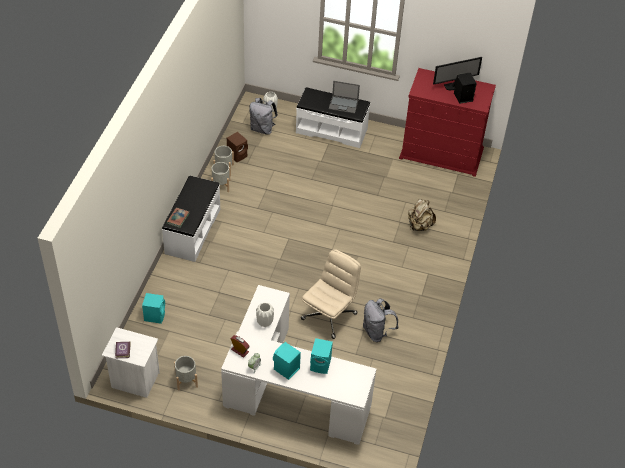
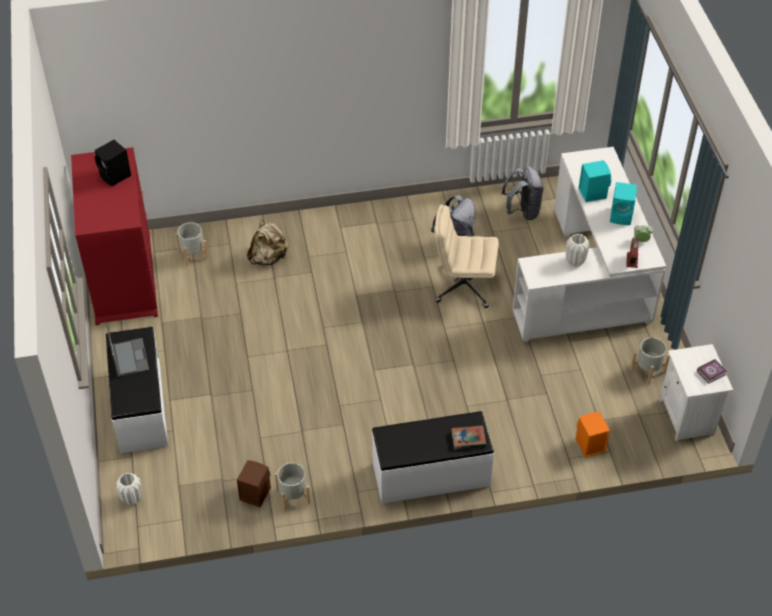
camera: 115 degrees left, 0 degrees up
(155, 315) = (589, 445): turquoise speaker -> orange speaker
(220, 185) = (327, 484): grey planter -> grey planter (193, 255)
(262, 129) = (181, 489): grey backpack -> grey backpack (522, 211)
(454, 86) = (96, 189): monitor -> none

